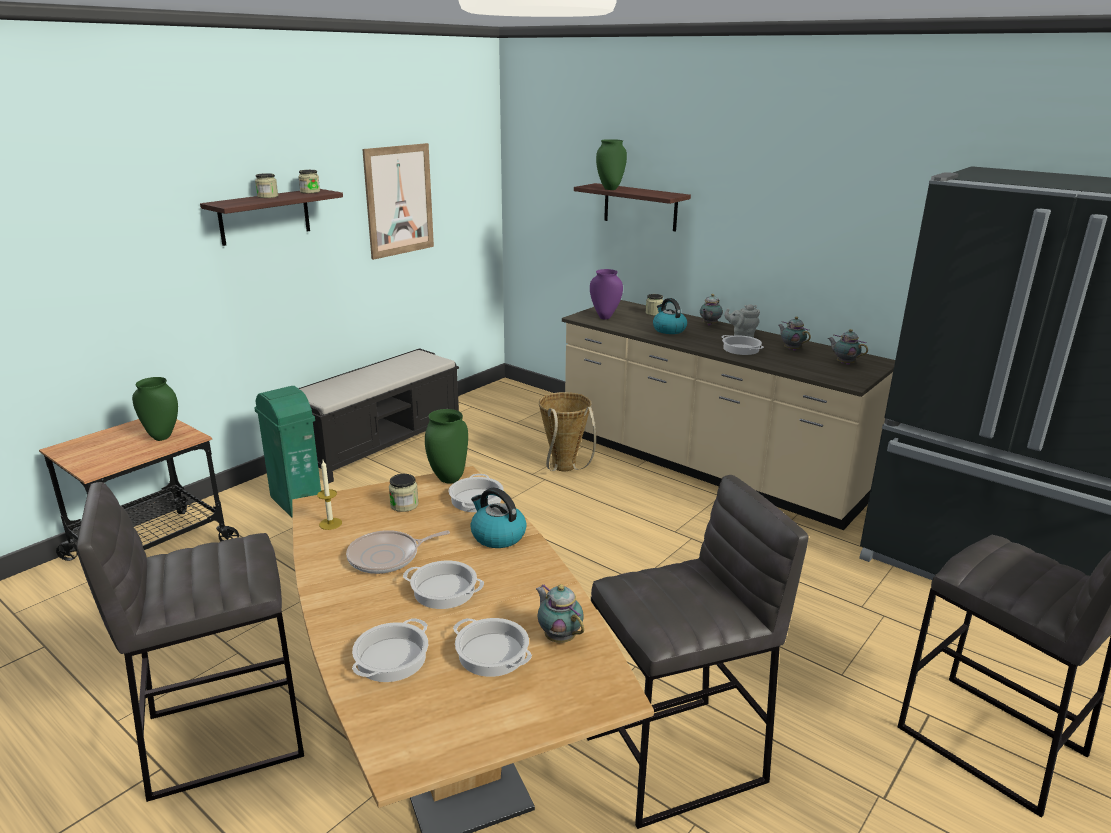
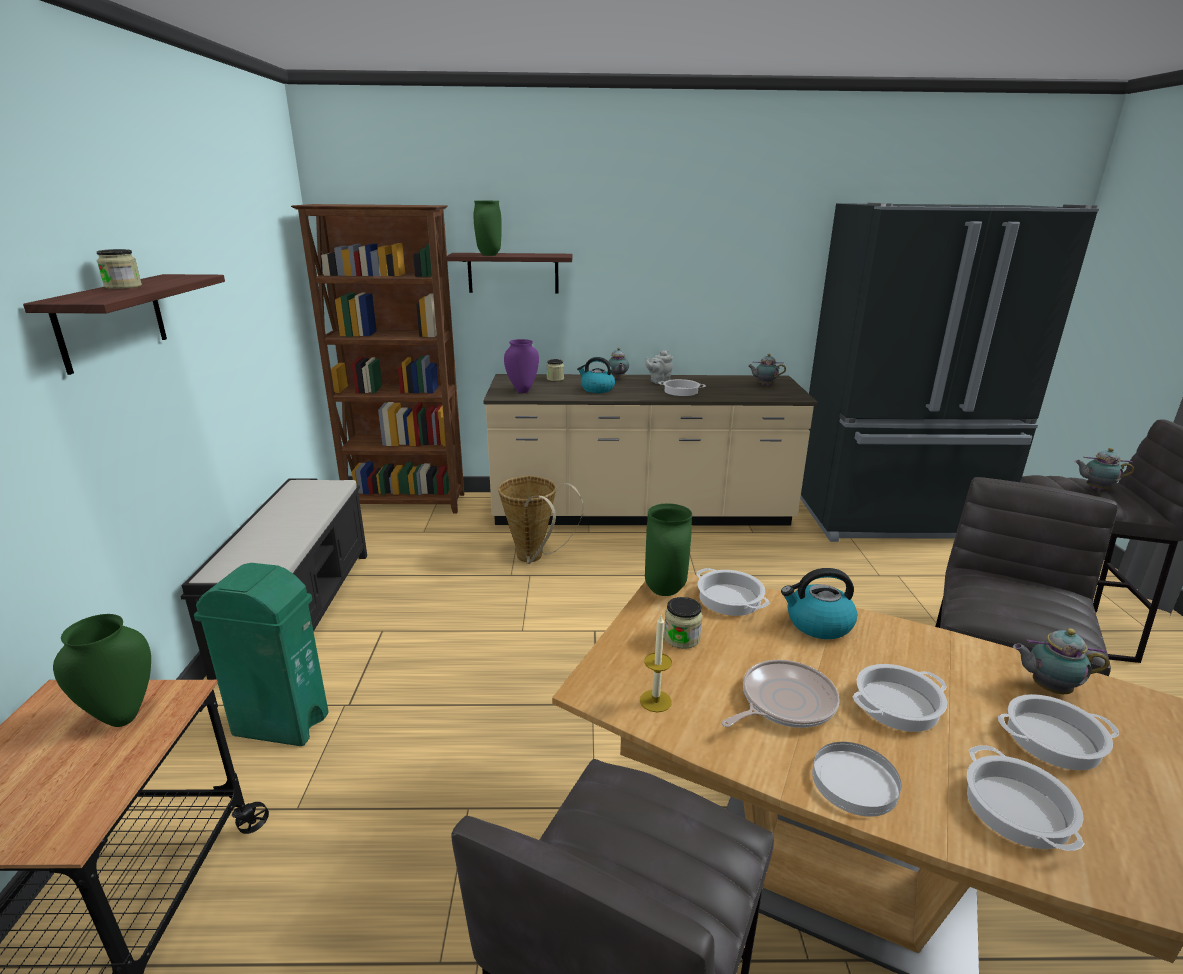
camera: 40 degrees left, 0 degrees up
(310, 192) = (172, 277): jar -> none
(342, 602) = (855, 782): none -> white plate
(387, 557) = (783, 702): frying pan -> frying pan turned 150 degrees counterclockwise
(399, 200) = (241, 289): picture -> none
(532, 399) = (407, 504): none -> brown bookcase
(791, 349) = (712, 383): teapot -> teapot (1095, 489)

